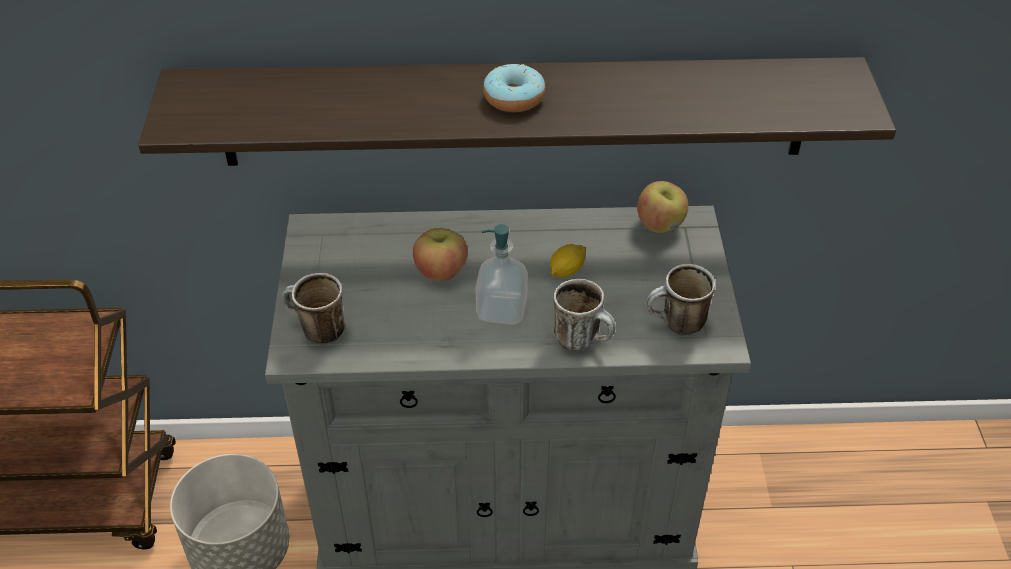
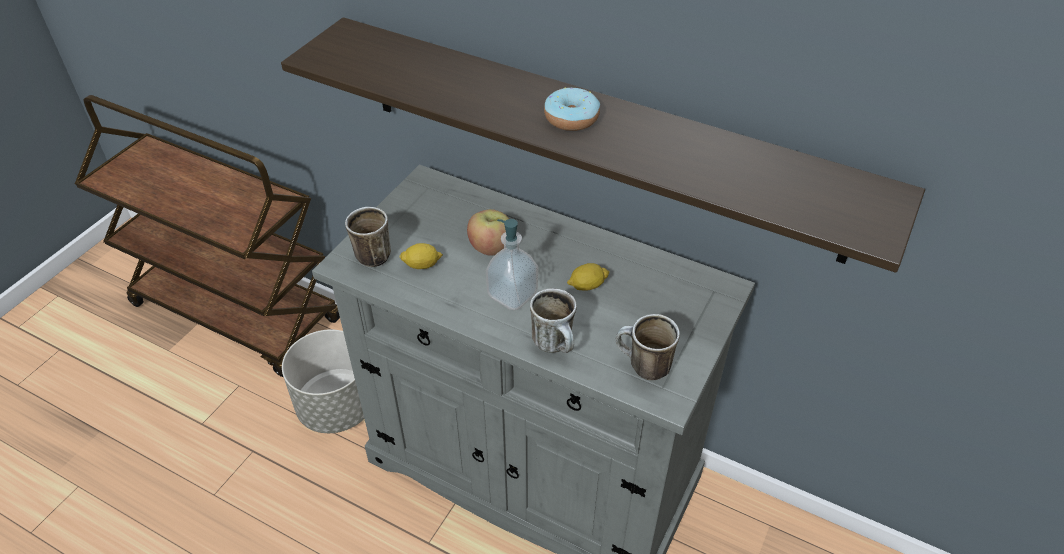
camera: 30 degrees right, 0 degrees up
(384, 318) = (422, 265): none -> lemon
(660, 224) = (694, 280): apple -> none

